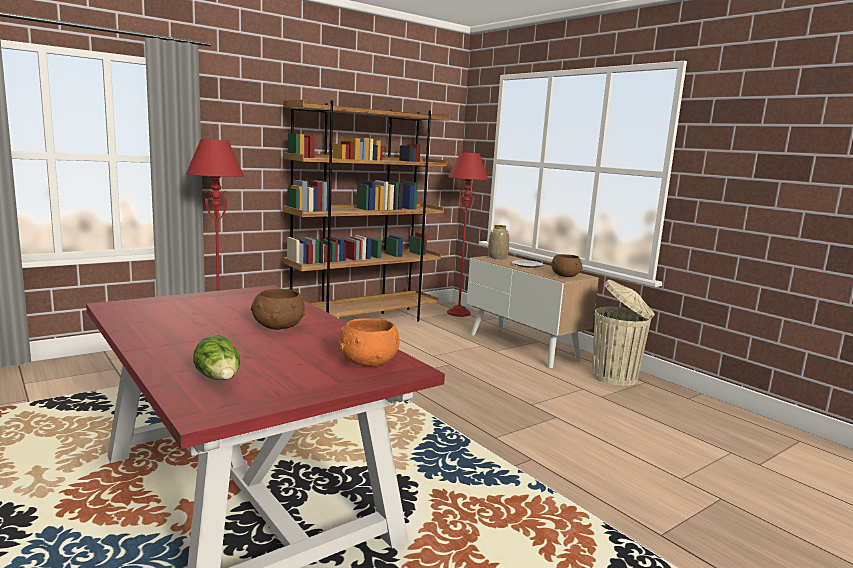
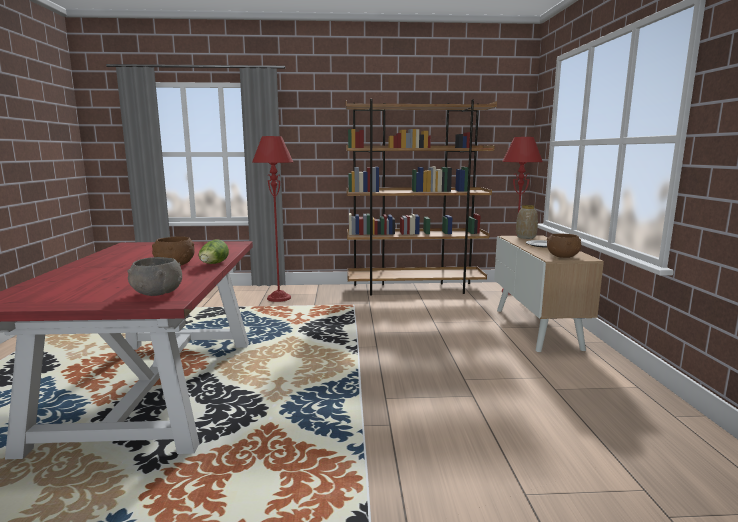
camera: 35 degrees right, 0 degrees up
(219, 379) = (53, 288): lettuce -> lettuce (213, 264)
(368, 362) = (157, 293): orange bowl -> grey bowl
(616, 377) = (604, 375): beige trash can -> none

